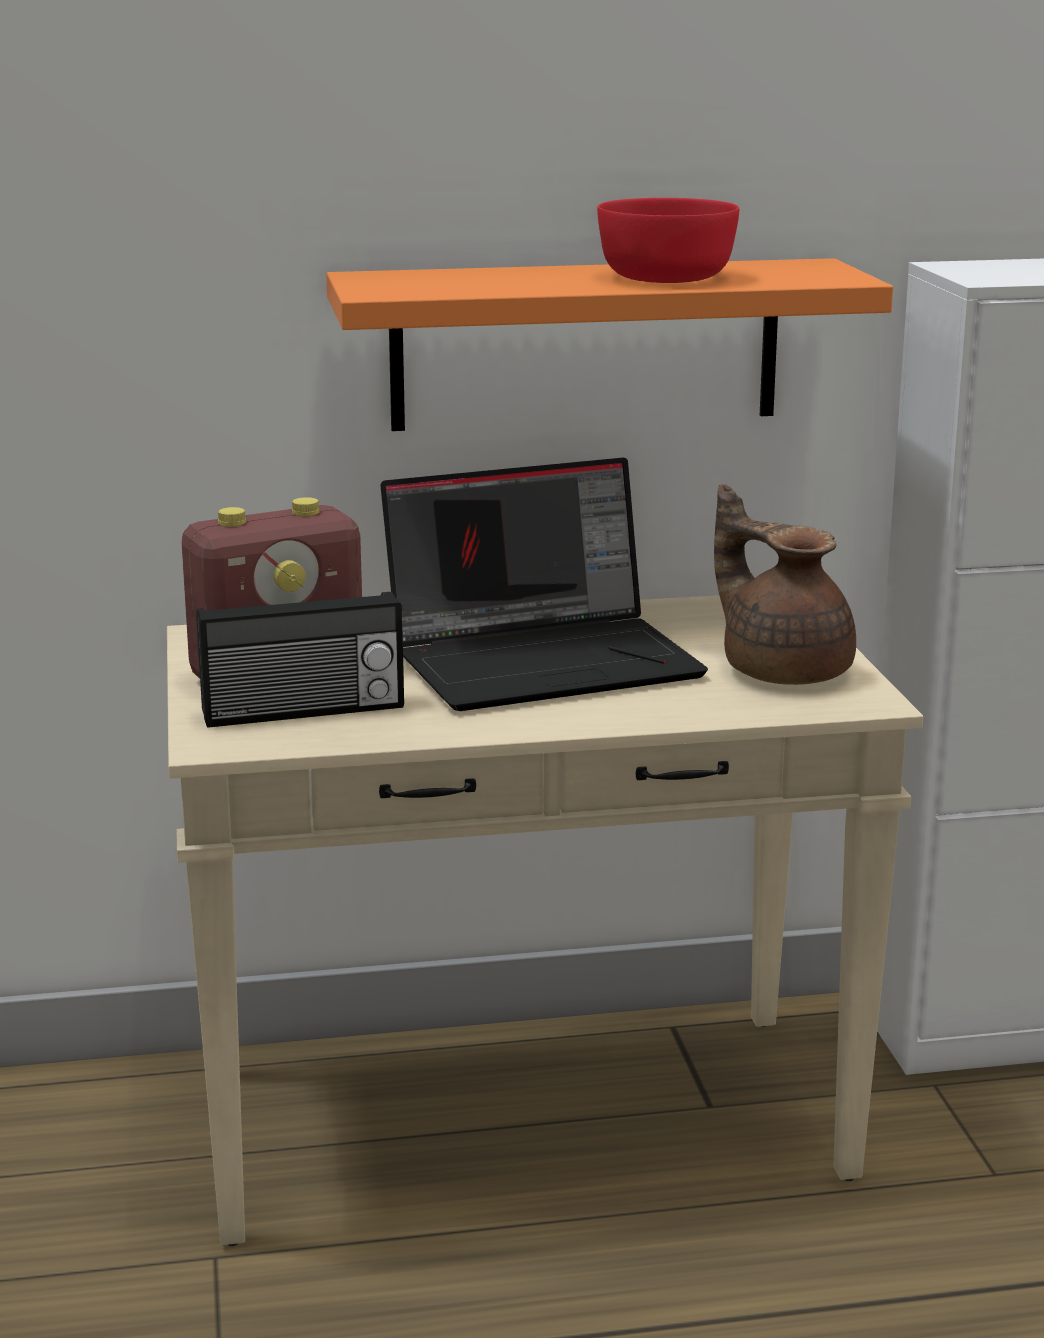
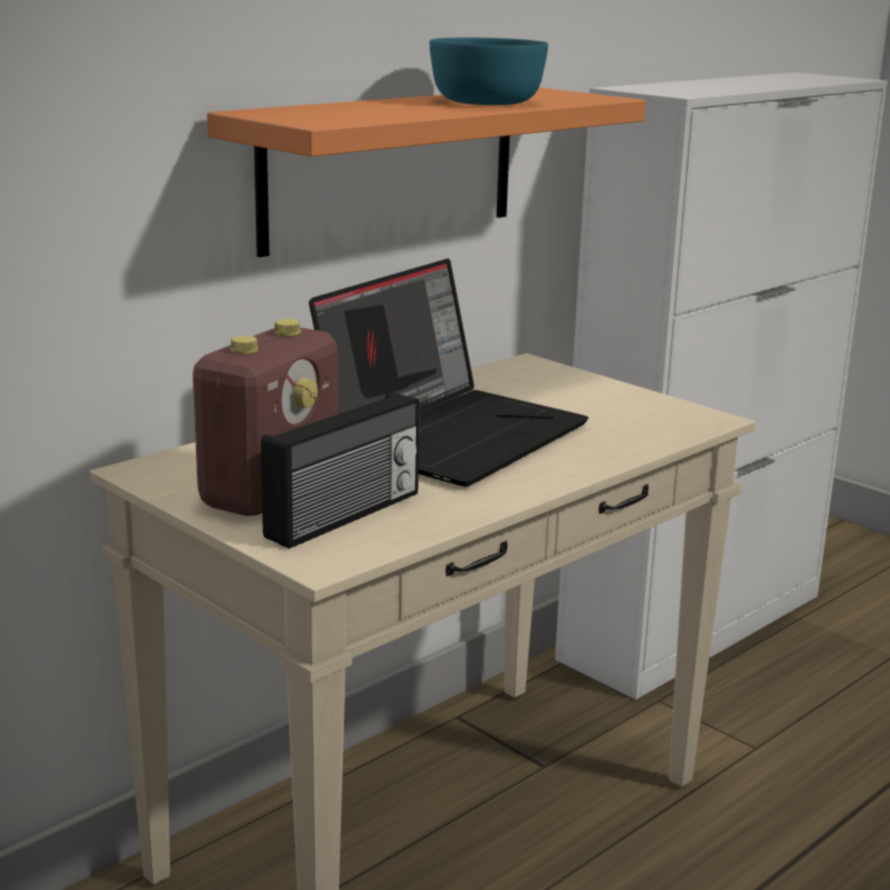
camera: 35 degrees left, 0 degrees up
(664, 277) = (484, 102): red bowl -> turquoise bowl
(783, 670) = (620, 408): brown teapot -> none

